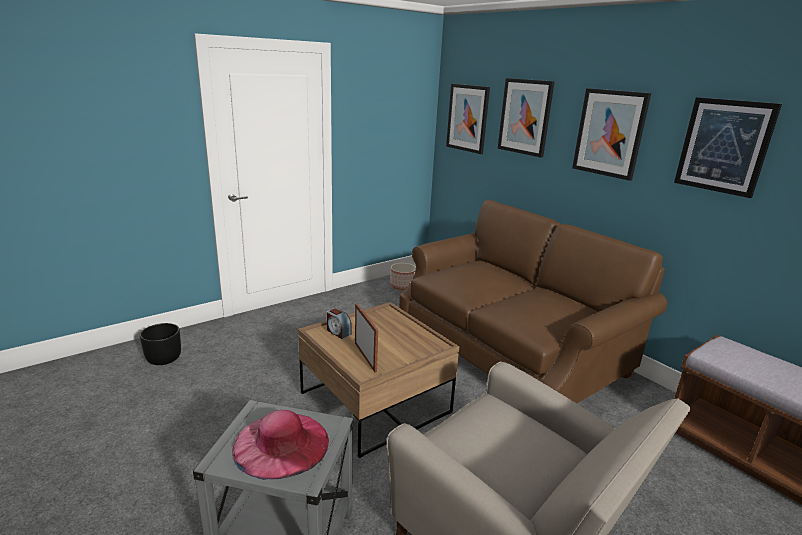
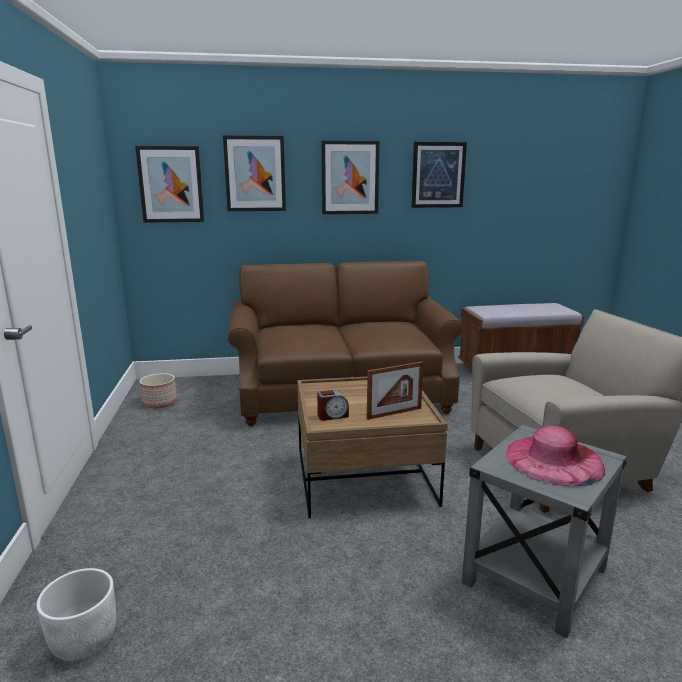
camera: 60 degrees left, 5 degrees down
(164, 359) = (84, 640): black planter -> white planter
(365, 357) = (394, 413): picture frame -> picture frame turned 150 degrees clockwise

